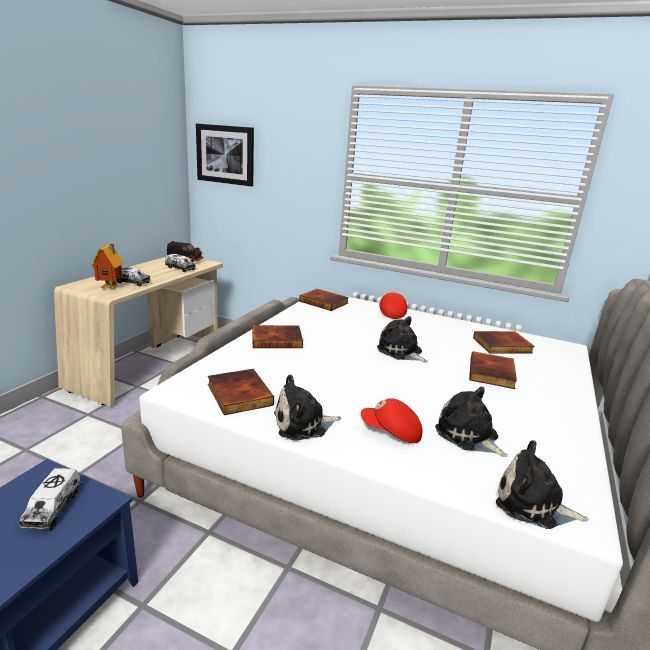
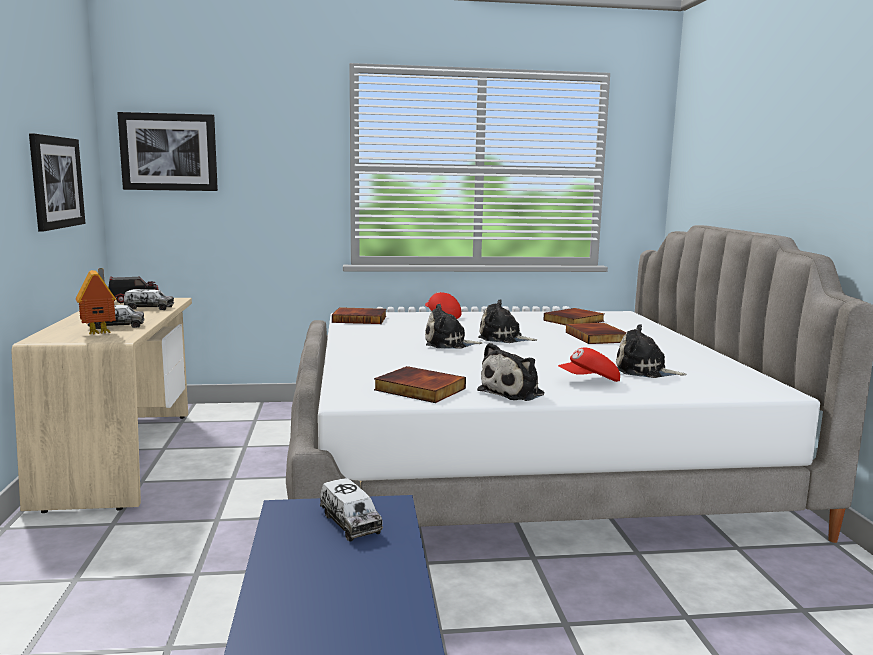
camera: 30 degrees left, 10 degrees down
(125, 176) = (56, 182): none -> picture
(277, 339) = (372, 351): book -> none
(533, 504) = (739, 390): plush toy -> plush toy (448, 344)

